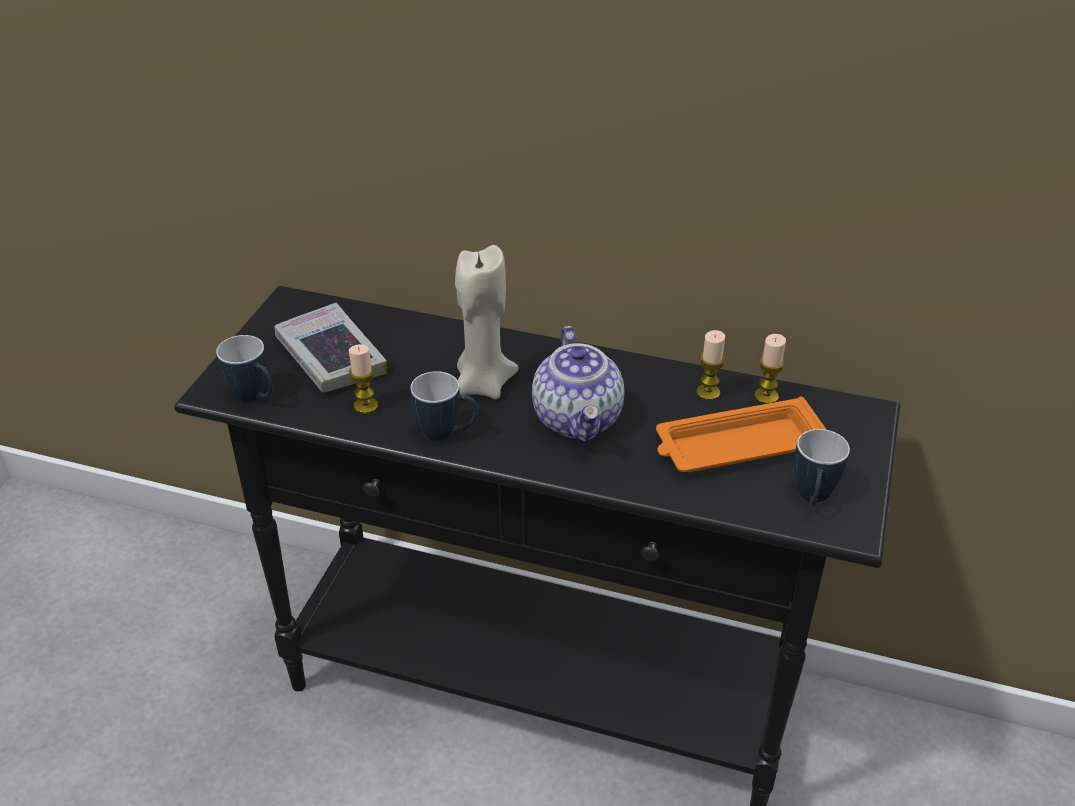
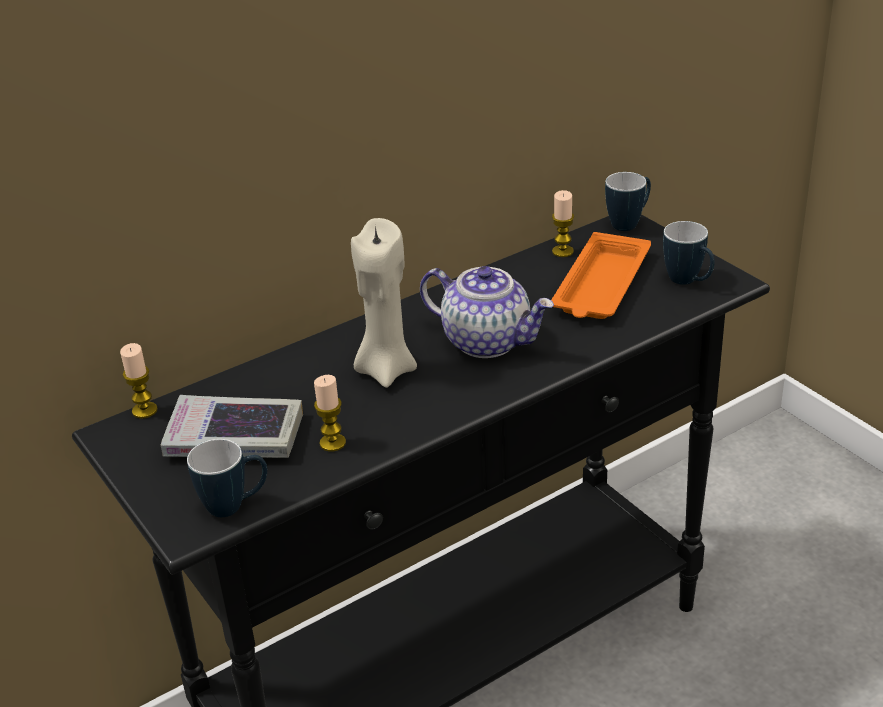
camera: 50 degrees left, 5 degrees down
(447, 434) = (426, 412): mug -> mug (629, 223)
(708, 393) = (529, 272): candle -> candle (144, 410)

